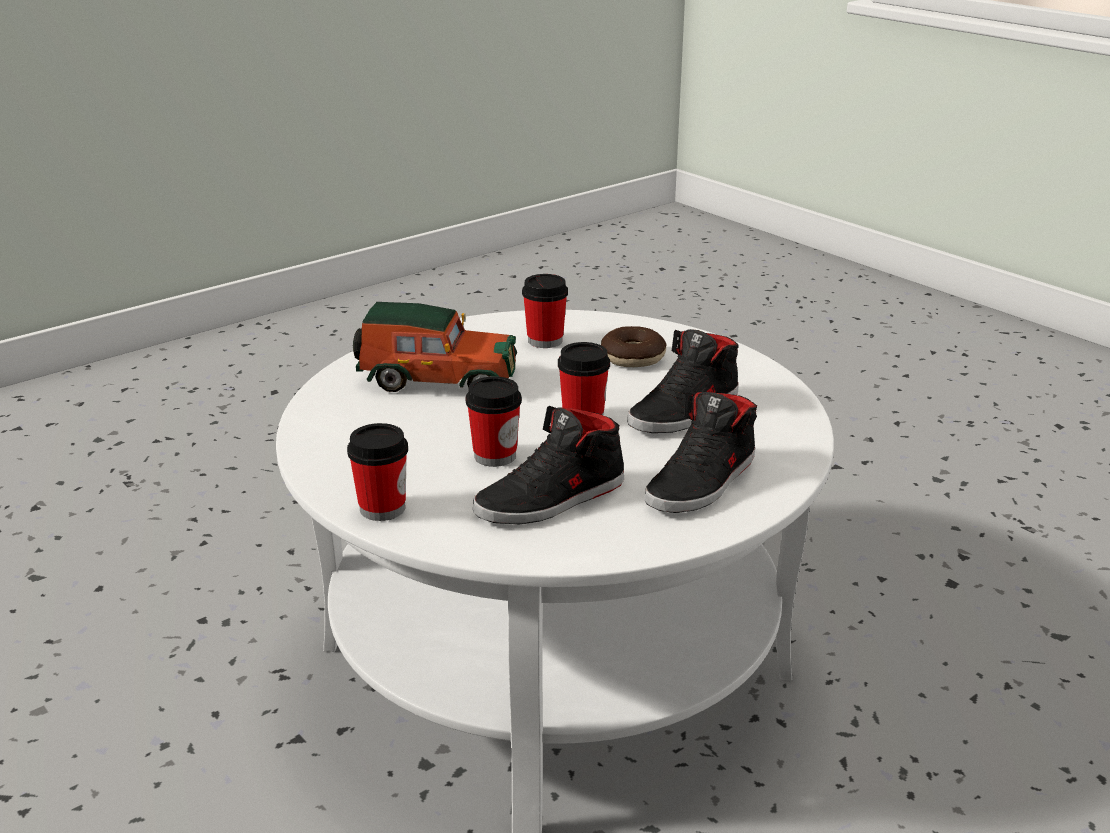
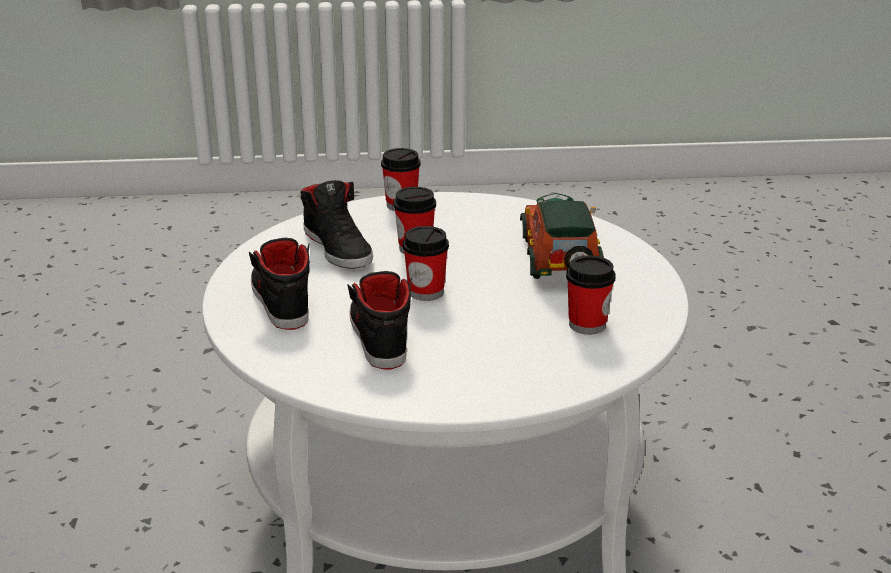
camera: 125 degrees right, 0 degrees up
(435, 379) = (560, 261): toy car -> toy car turned 135 degrees clockwise
(551, 499) = (338, 248): black shoe -> black shoe turned 150 degrees clockwise
(633, 357) = (504, 351): donut -> none

